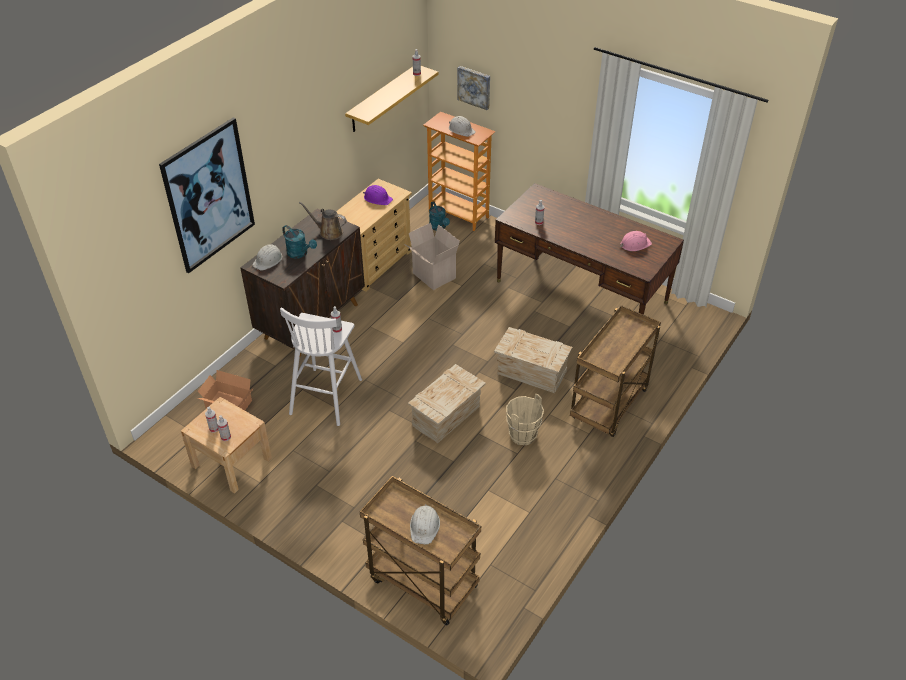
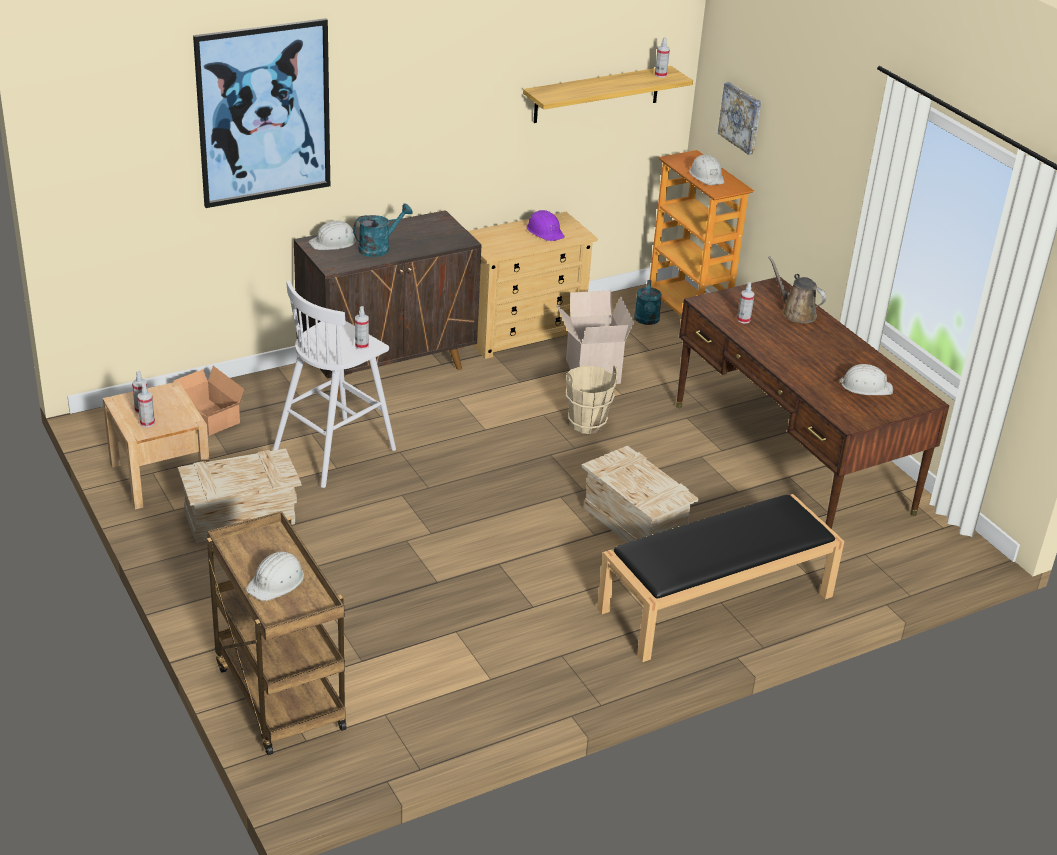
camera: 25 degrees right, 10 degrees down
(300, 253) = (379, 248): turquoise watering can -> turquoise watering can turned 105 degrees counterclockwise
(328, 232) = (436, 238): brown watering can -> brown watering can (796, 313)
(446, 416) = (472, 529): crate -> crate (241, 518)
(522, 435) = (558, 589): beige bucket -> beige bucket (586, 423)
(609, 406) = (715, 603): brown cart -> black bench
(635, 244) = (865, 386): pink hard hat -> white hard hat

